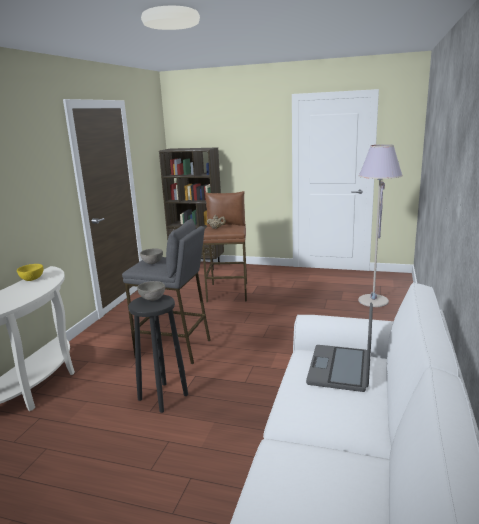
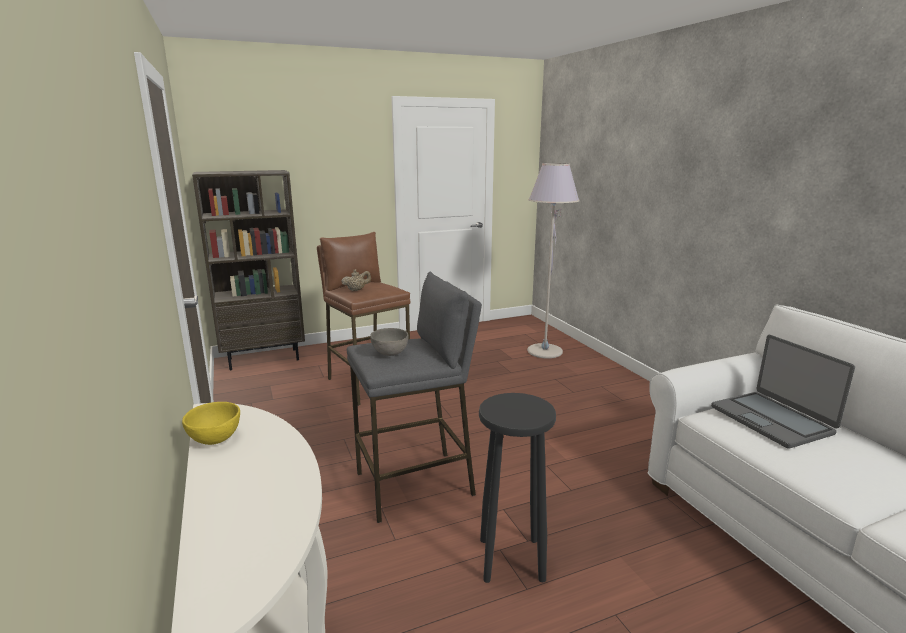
camera: 40 degrees left, 0 degrees up
(152, 299) = (507, 404): grey bowl -> none

